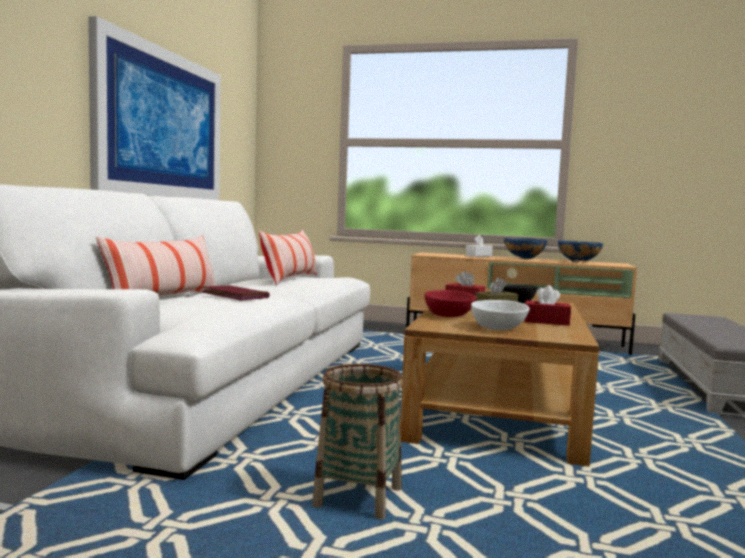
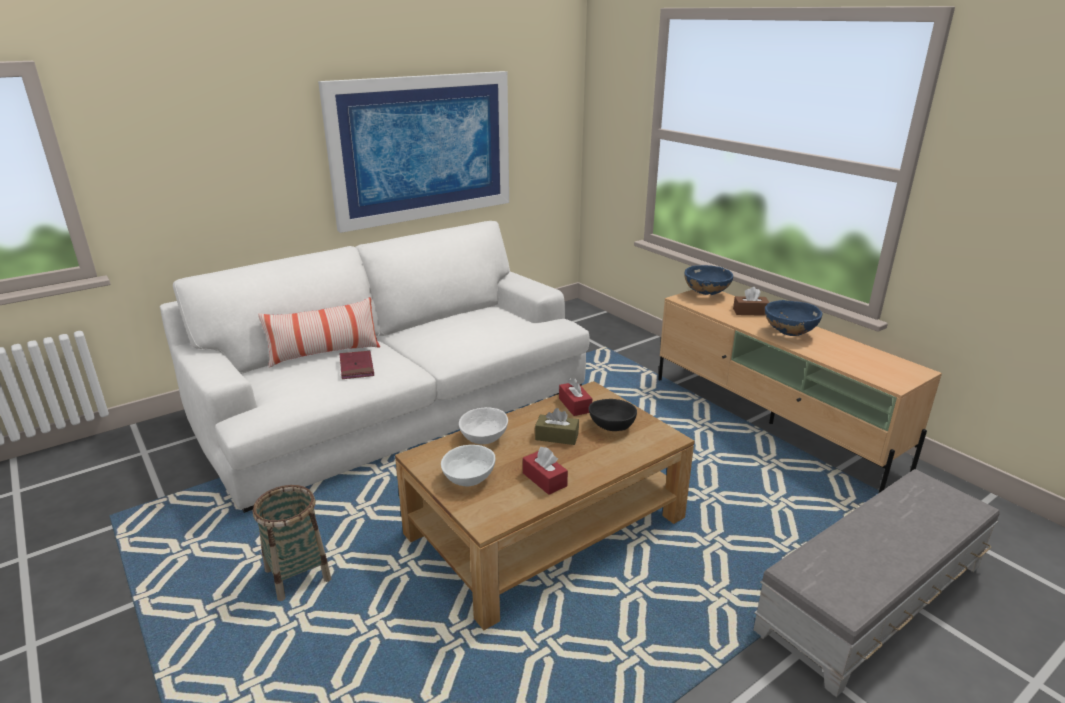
camera: 40 degrees right, 20 degrees up
(290, 279) = (480, 327): pillow -> none
(448, 315) = (484, 437): red bowl -> white bowl
(478, 256) = (750, 312): white tissue box -> brown tissue box
(578, 262) = (848, 359): blue bowl -> blue bowl (706, 294)

